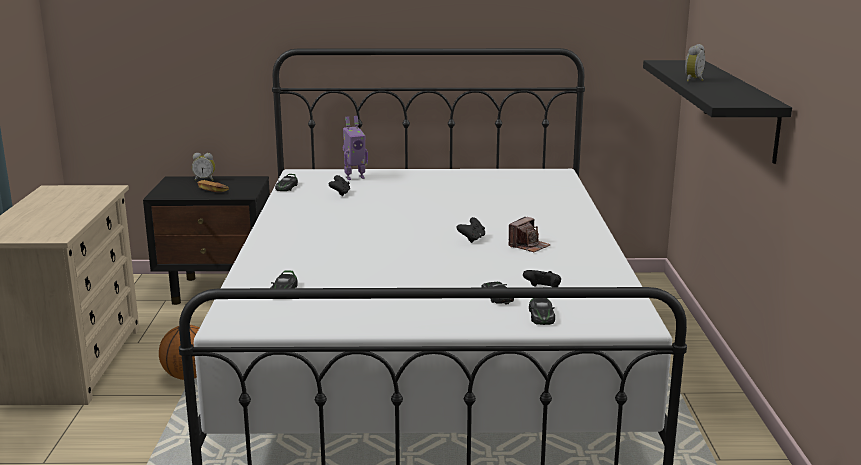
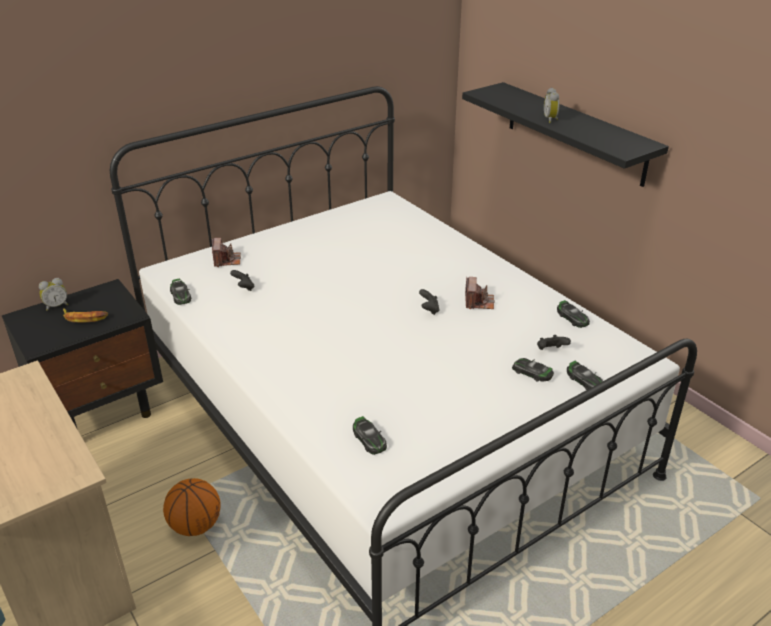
camera: 35 degrees left, 15 degrees up
(354, 177) = (226, 260): toy robot -> camera
(607, 277) = (572, 318): none -> toy car

